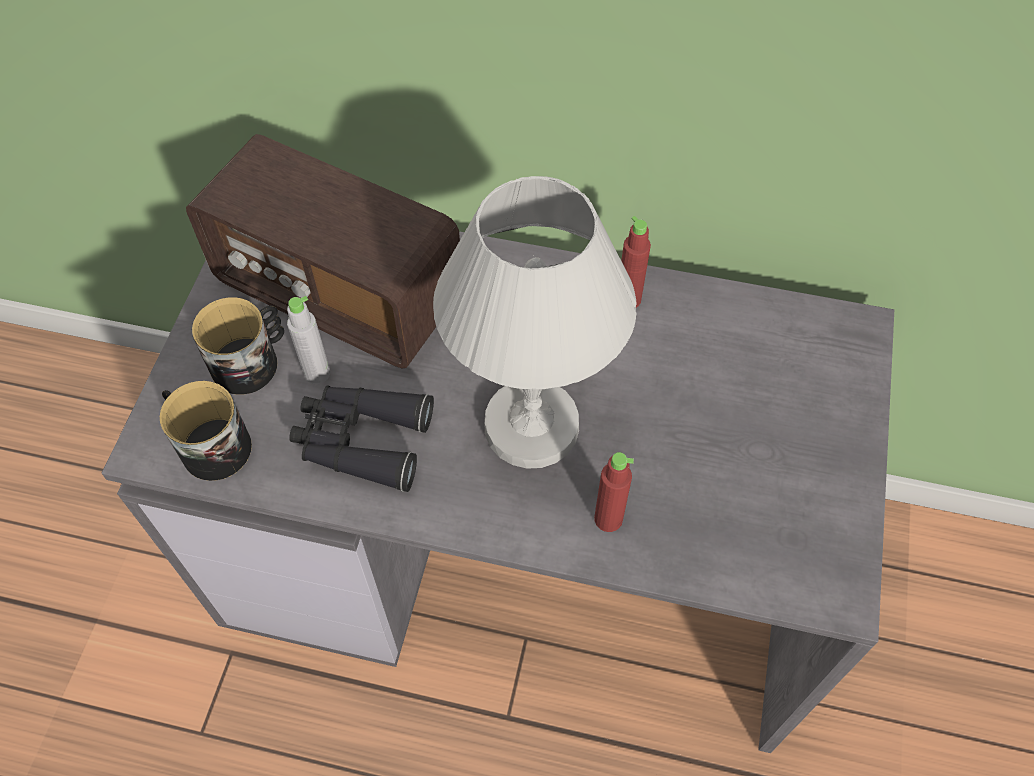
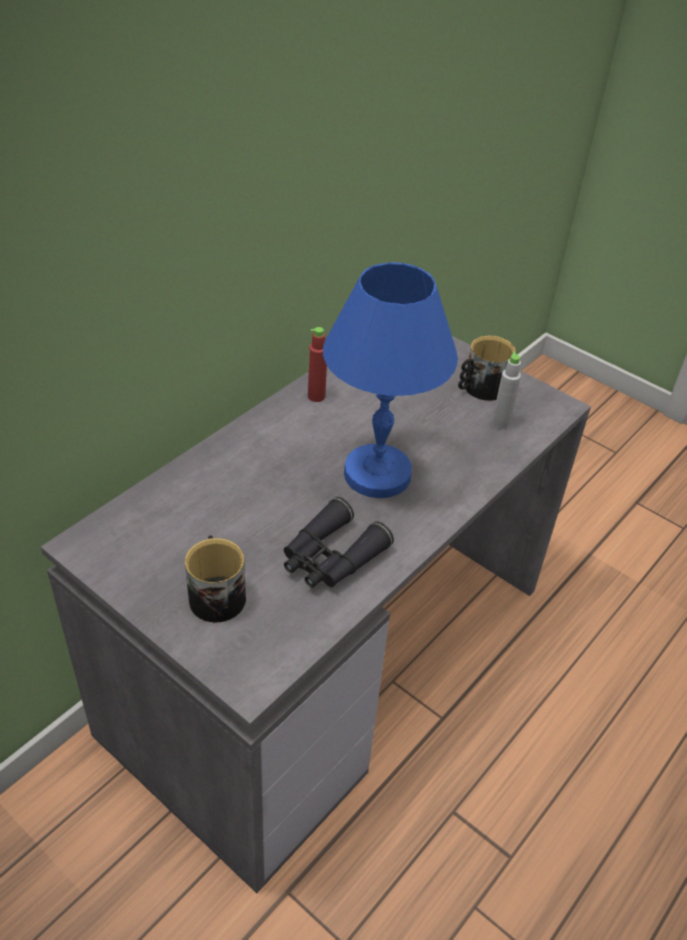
camera: 65 degrees left, 15 degrees down
(210, 444) = (273, 643): mug -> mug (480, 388)
(317, 373) = (256, 561): grey bottle -> grey bottle (500, 423)
(340, 292) = (195, 523): radio -> none
(530, 425) = (376, 474): white table lamp -> blue table lamp
(608, 519) = (463, 468): red bottle -> none

